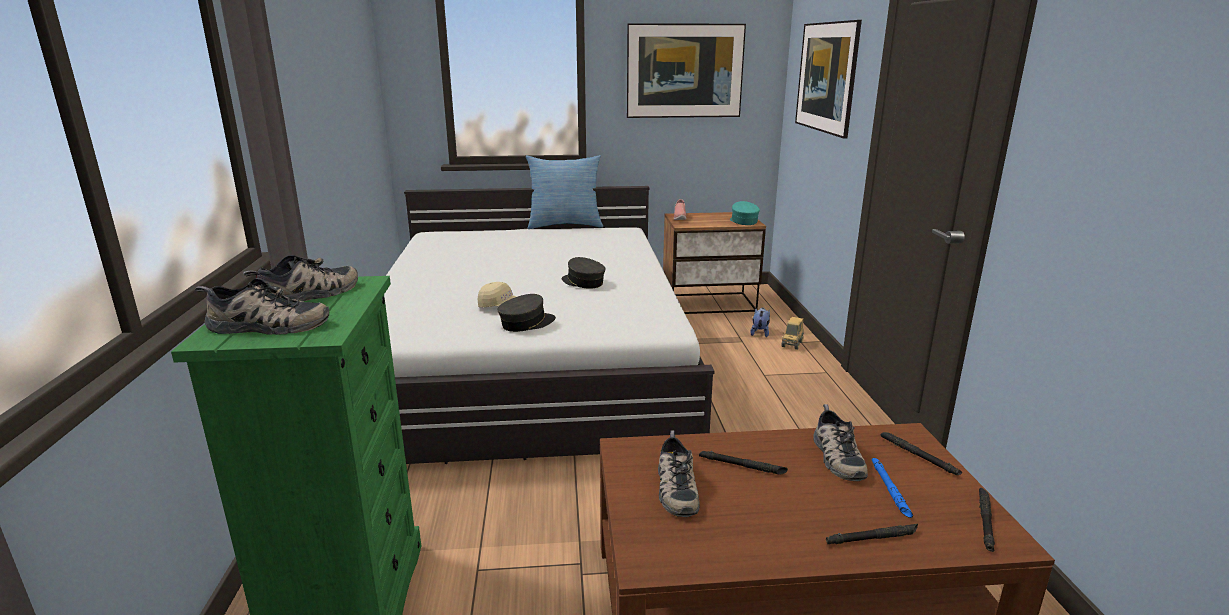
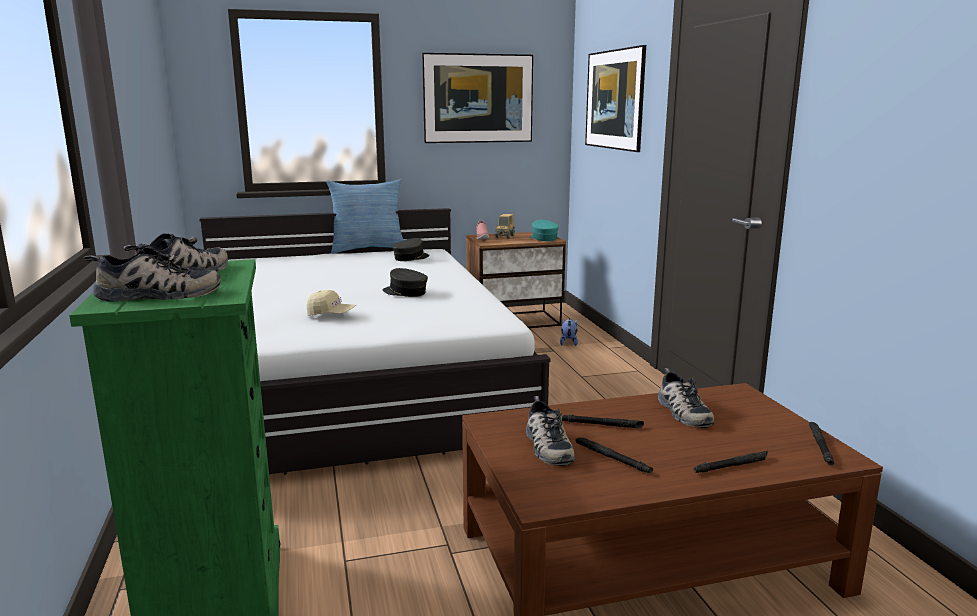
camera: 10 degrees left, 5 degrees down
(526, 323) = (362, 326): grey cap -> grey cap (411, 258)
(792, 344) = (601, 350): toy truck -> toy truck (505, 236)
(890, 490) = (735, 431): blue flashlight -> none
(918, 456) = (752, 406): black flashlight -> black flashlight (612, 458)

